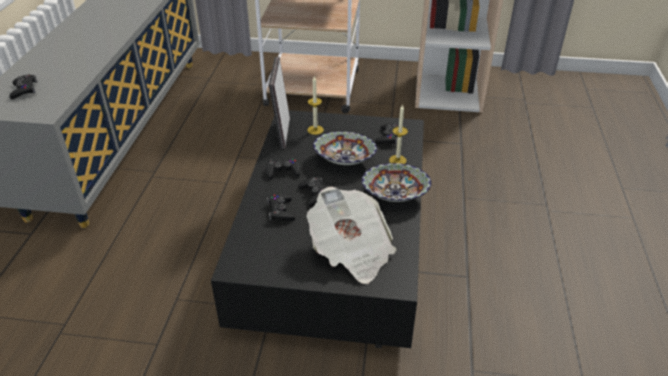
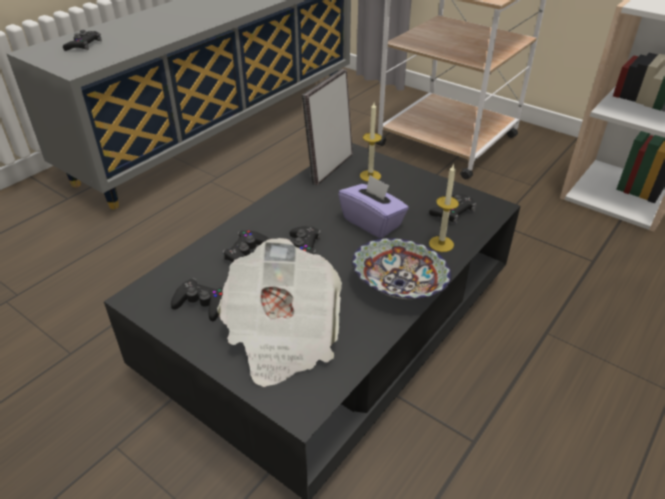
camera: 30 degrees right, 0 degrees up
(283, 171) = (291, 210): black game controller -> black game controller (201, 303)
(344, 161) = (372, 222): bowl -> purple tissue box

